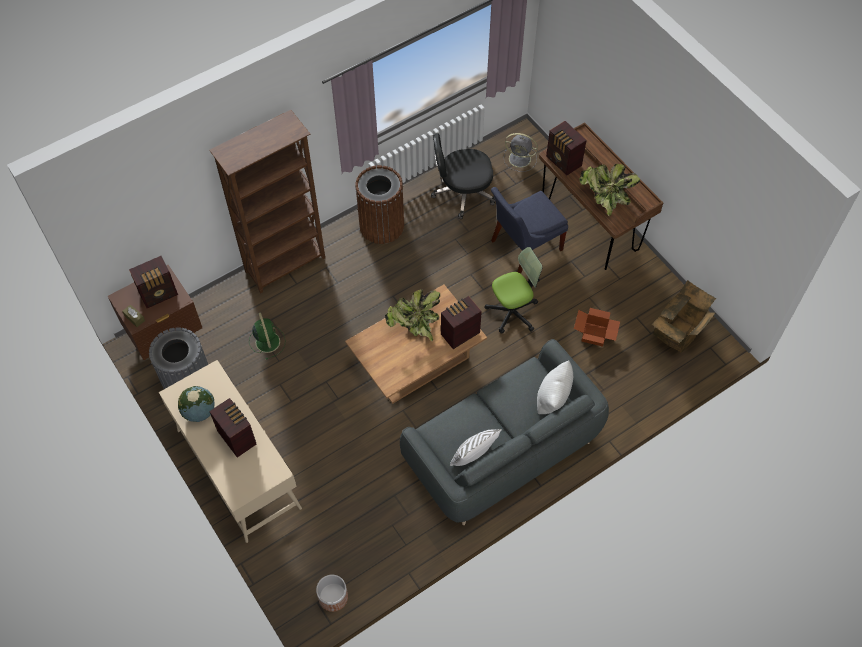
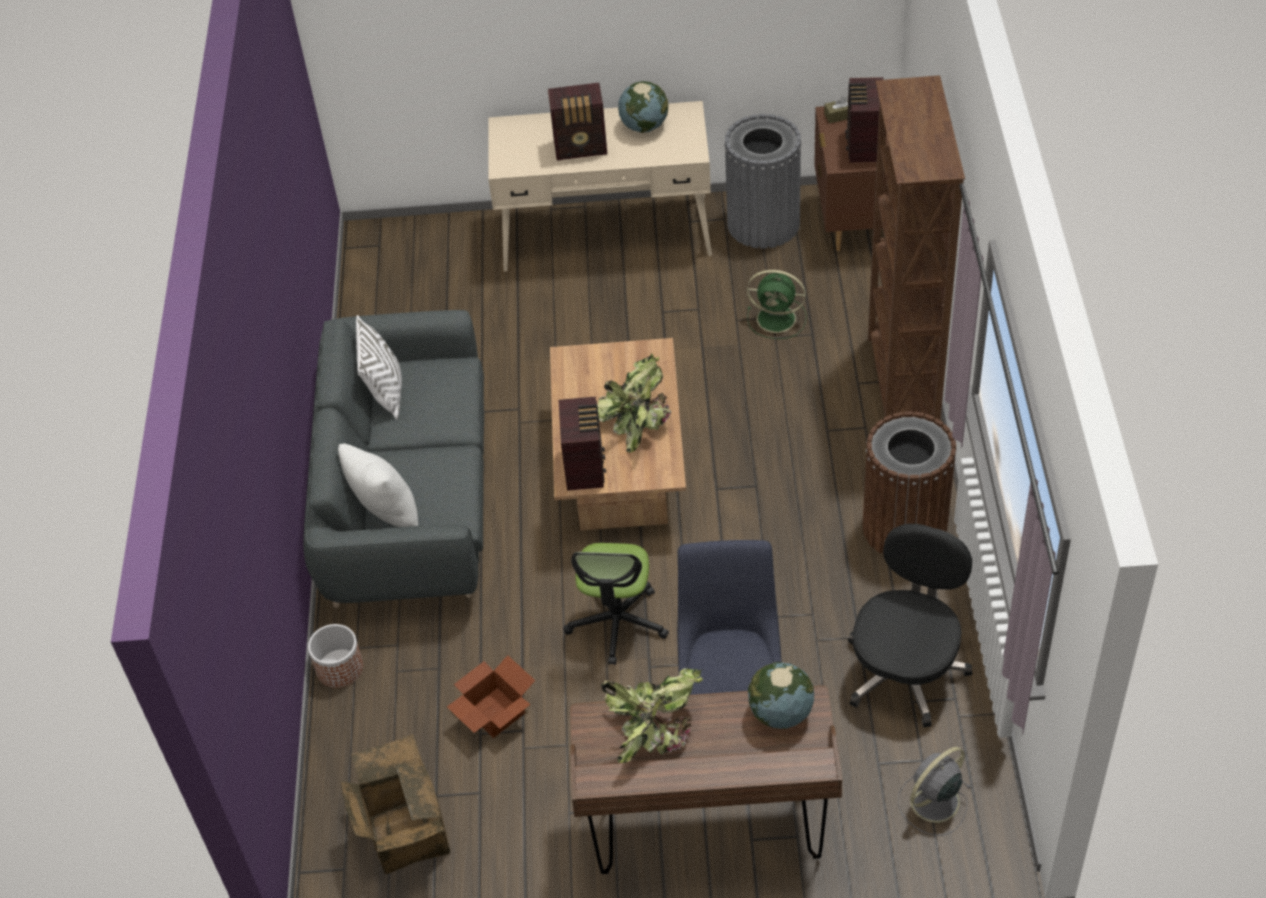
camera: 125 degrees right, 10 degrees down
(333, 597) = (371, 260): planter -> planter (339, 668)
(563, 162) = (780, 713): radio -> globe

